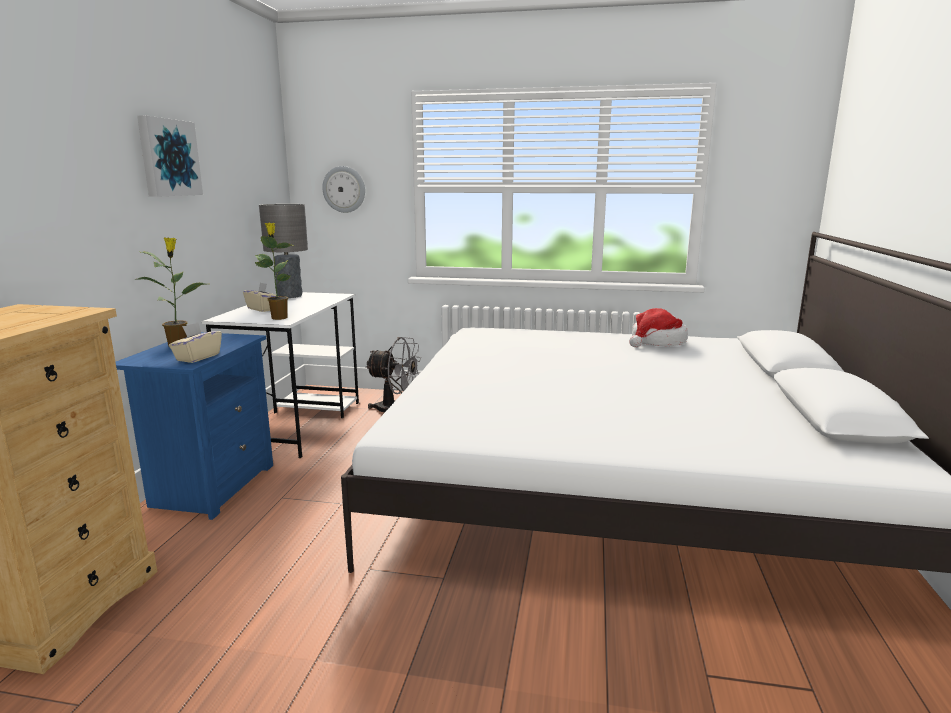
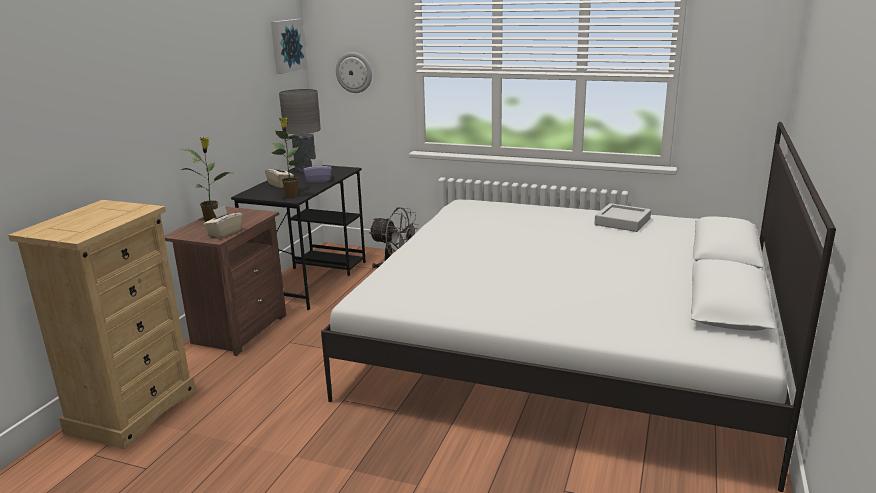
camera: 10 degrees right, 5 degrees up
(168, 158) = (203, 69): picture -> picture (287, 45)
(211, 486) = (238, 330): blue nightstand -> brown nightstand
(297, 424) = (310, 279): white desk -> black desk
(308, 304) = (318, 180): none -> purple tissue box
(657, 342) = (622, 222): hat -> grey tray

